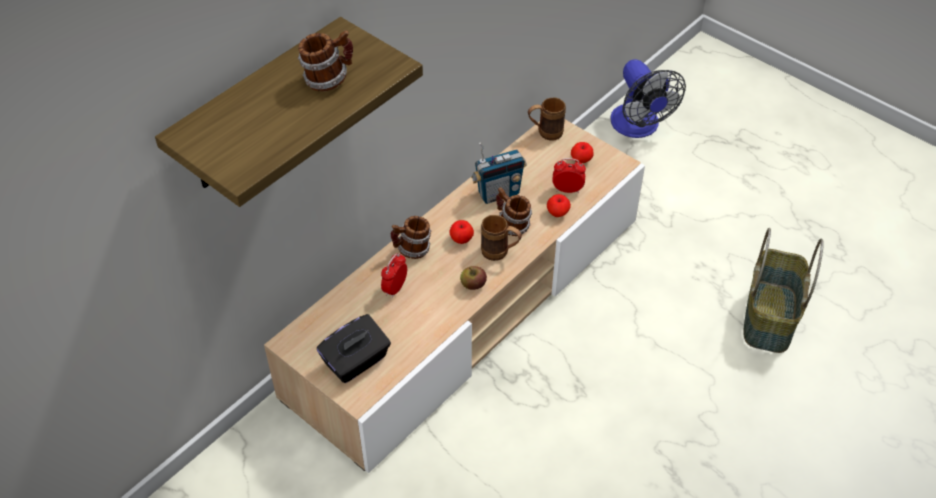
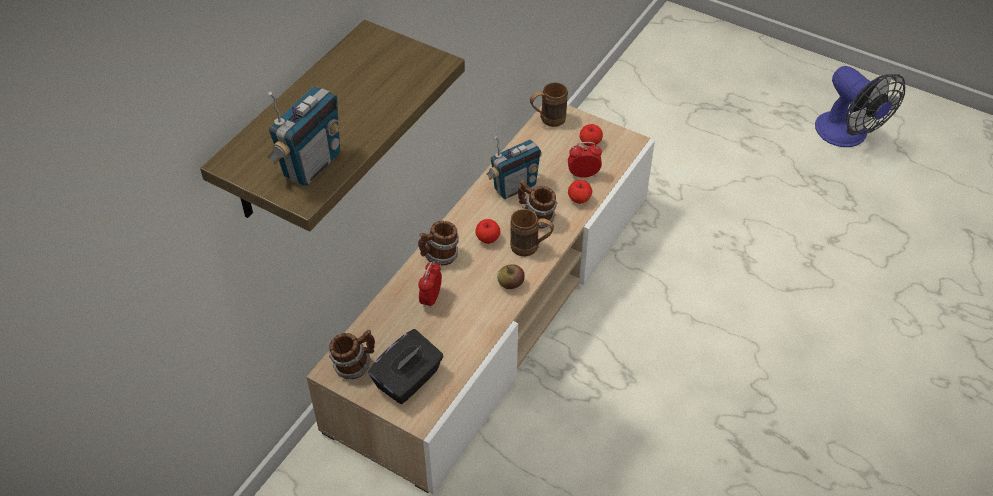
camera: 10 degrees left, 0 degrees up
(254, 146) = (311, 165): none -> radio
(328, 79) = (371, 86): mug -> mug (354, 365)
(638, 127) = (627, 104): fan -> fan (847, 135)
(768, 316) = (796, 275): basket -> none

